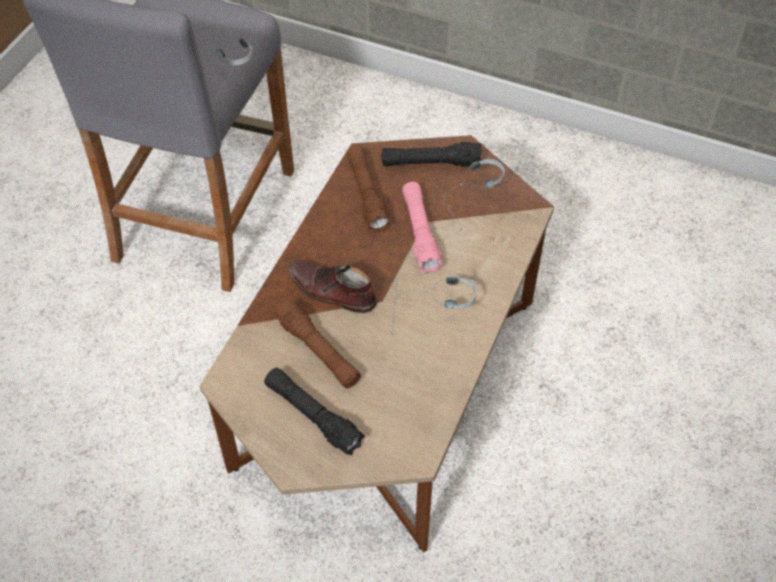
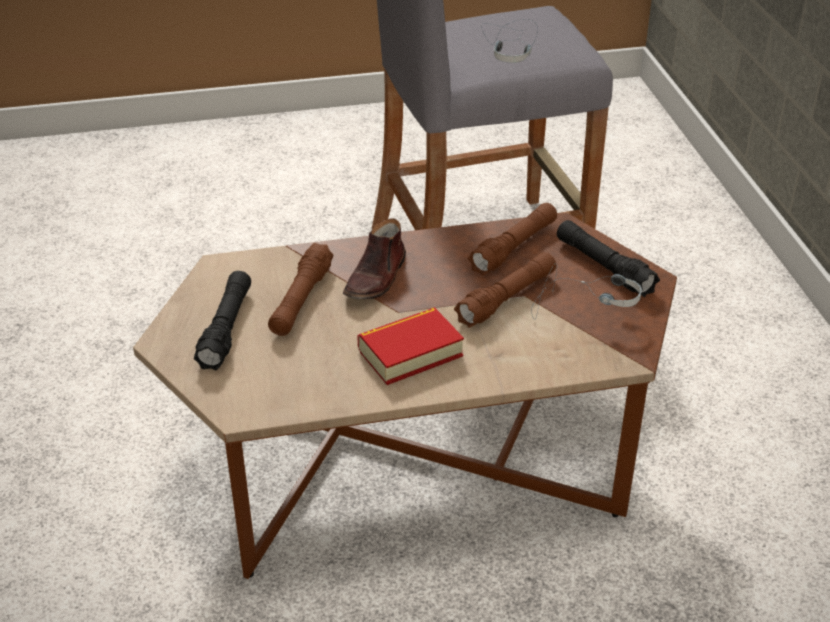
camera: 55 degrees right, 15 degrees down
(332, 291) = (376, 278): brown shoe -> brown shoe turned 150 degrees counterclockwise
(420, 233) = (507, 299): pink flashlight -> brown flashlight
(434, 319) = (410, 353): headphones -> book

